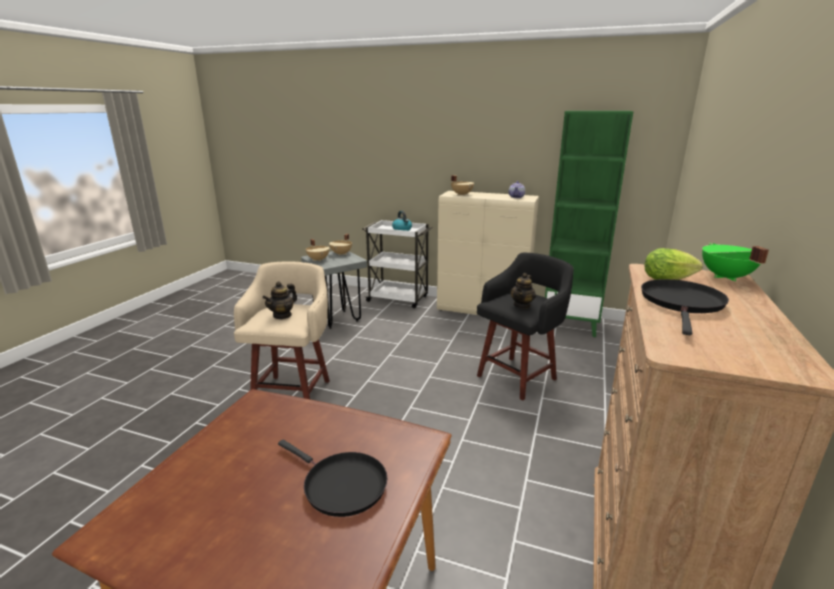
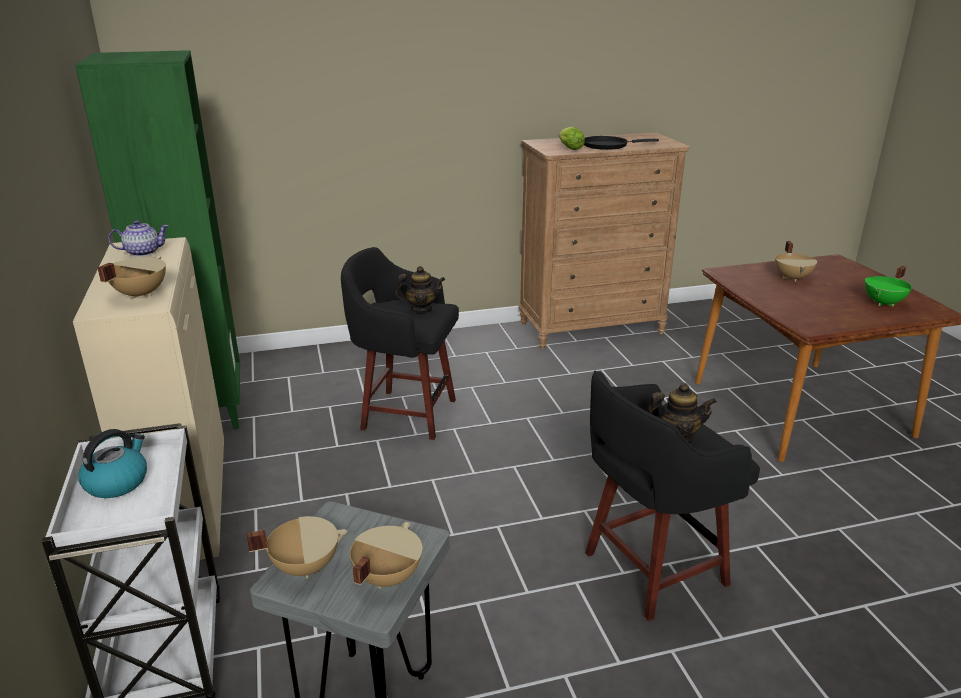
camera: 125 degrees left, 5 degrees up
(292, 392) = (651, 570): beige stool -> black stool
(341, 485) = (792, 278): black frying pan -> beige cooking pot
(725, 277) = (539, 142): green cooking pot -> green cooking pot (884, 303)

